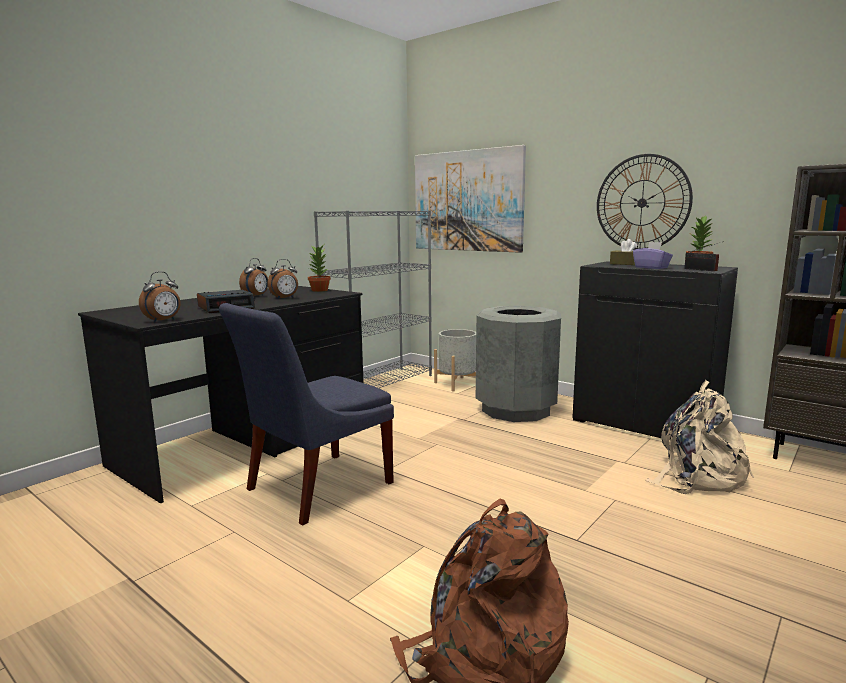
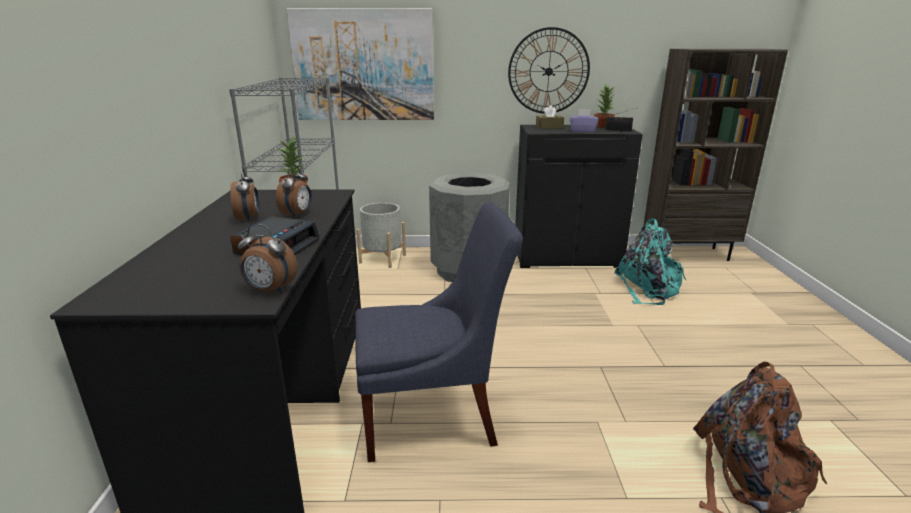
camera: 40 degrees left, 10 degrees up
(163, 321) = (269, 290): alarm clock -> alarm clock turned 105 degrees clockwise
(314, 488) = (434, 415): blue chair -> blue chair turned 105 degrees counterclockwise
(697, 476) = (648, 288): beige backpack -> turquoise backpack

